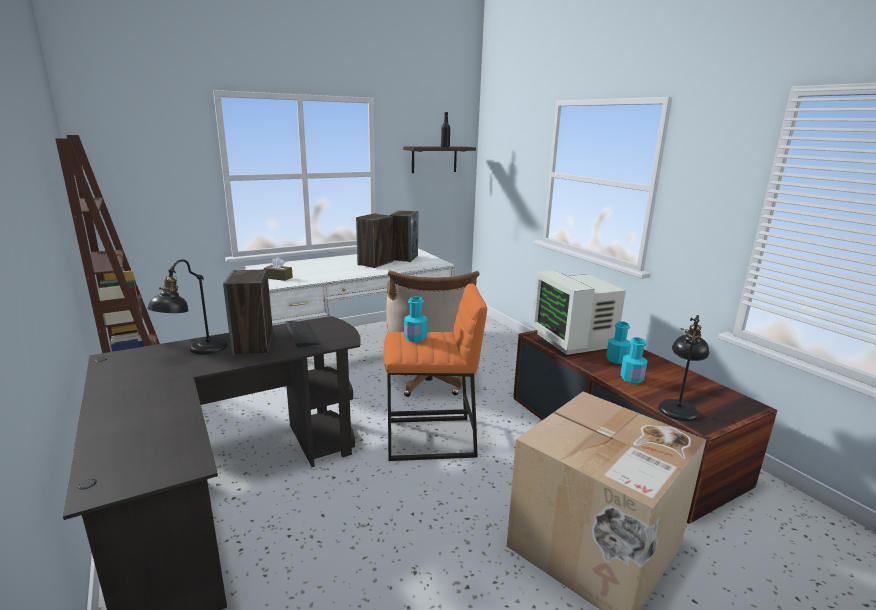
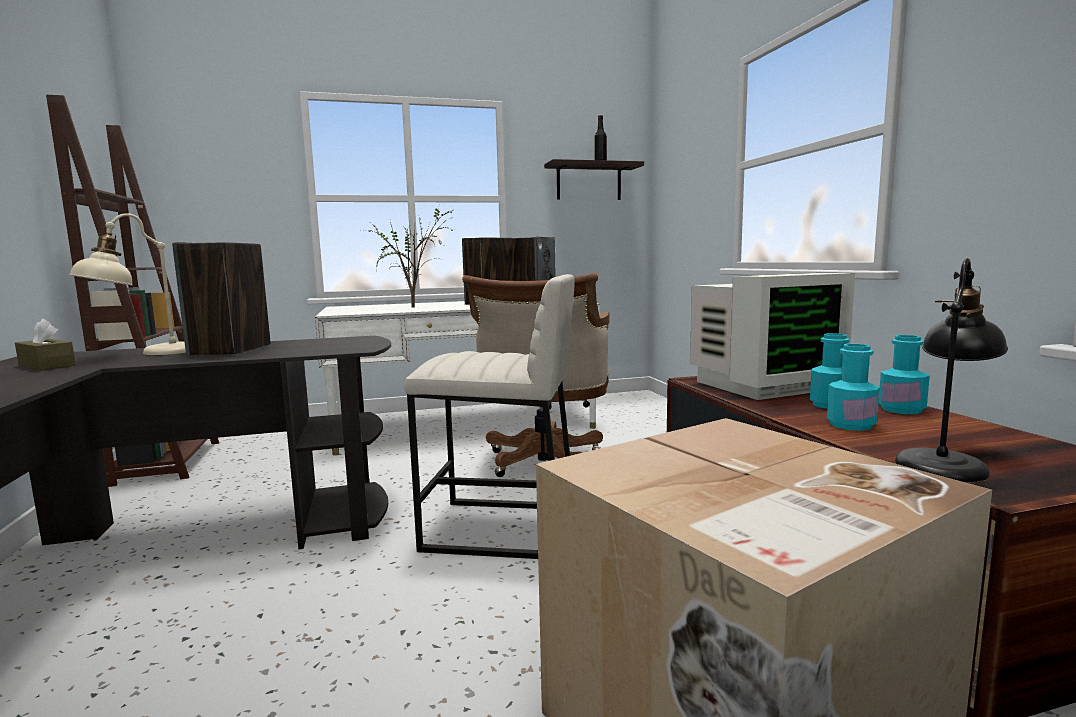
camera: 15 degrees right, 10 degrees down
(195, 352) = (147, 354): black table lamp -> beige table lamp
(278, 277) = (350, 310): brown tissue box -> brown tissue box (47, 365)
(302, 334) = (310, 345): keyboard -> none
(324, 269) = (416, 307): none -> potted plant
(415, 338) = (471, 353): turquoise bottle -> turquoise bottle (901, 409)
(430, 438) = (502, 528): orange stool -> beige stool
(574, 340) = (760, 385): monitor -> monitor turned 105 degrees counterclockwise

